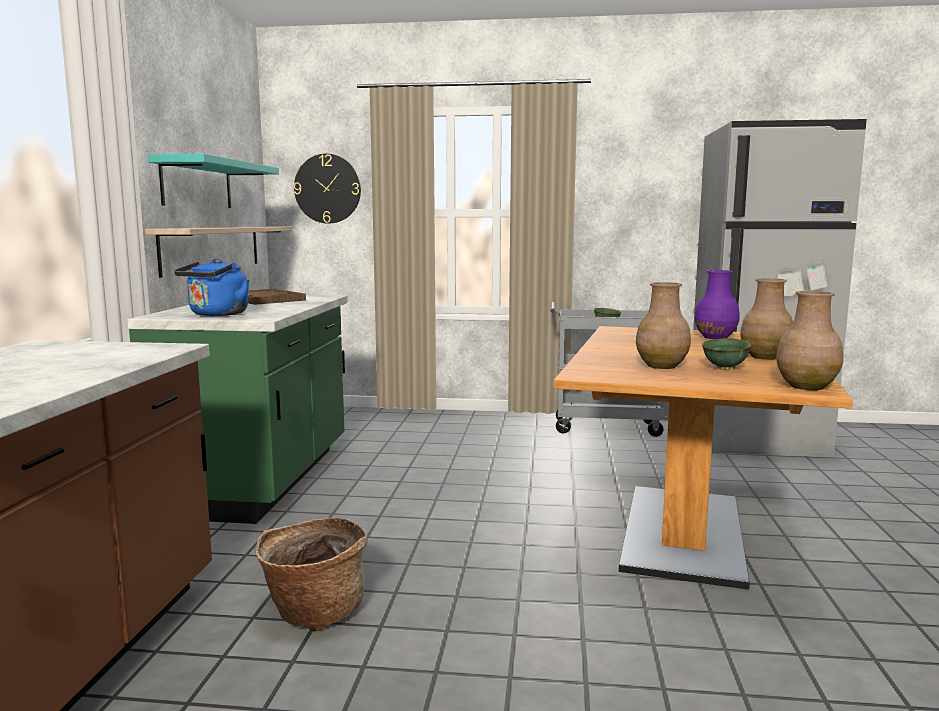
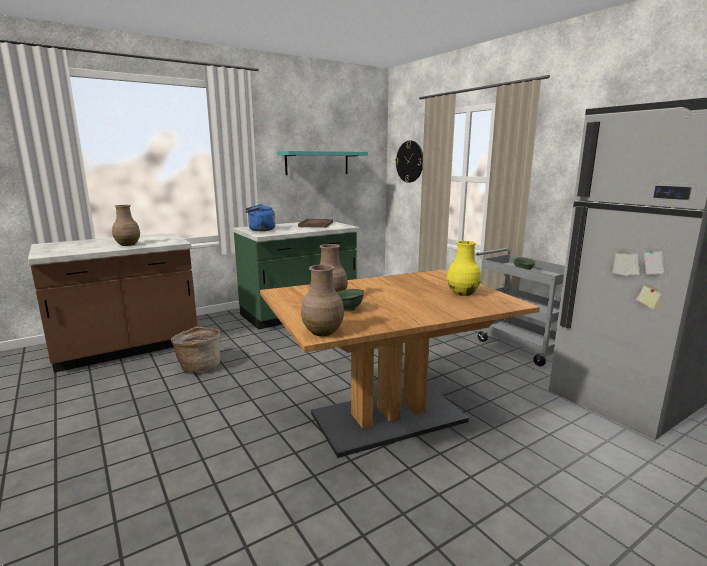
camera: 50 degrees right, 5 degrees up
(213, 248) = (328, 195): shelf -> none
(715, 337) = (462, 293): purple vase -> yellow vase
(765, 357) = (411, 312): brown vase -> brown vase (128, 244)

